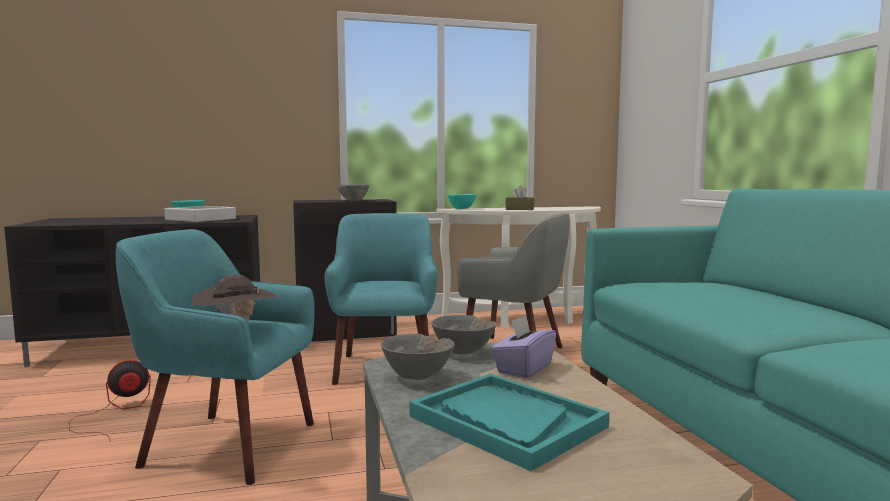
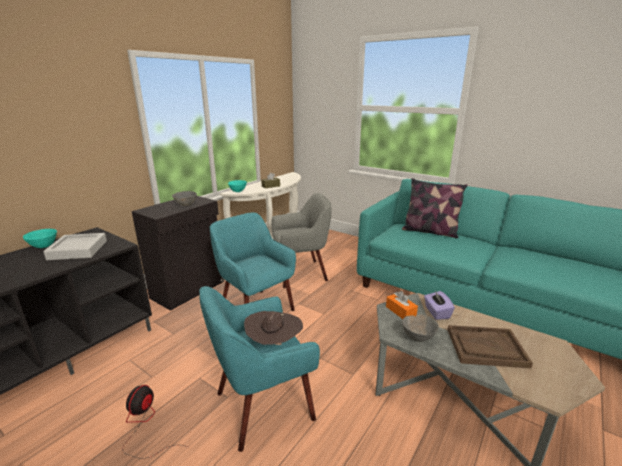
camera: 40 degrees left, 15 degrees up
(463, 352) = (400, 311): grey bowl -> orange tissue box
(506, 421) = (486, 348): turquoise tray -> brown tray
(744, 291) = (430, 231): none -> pillow

